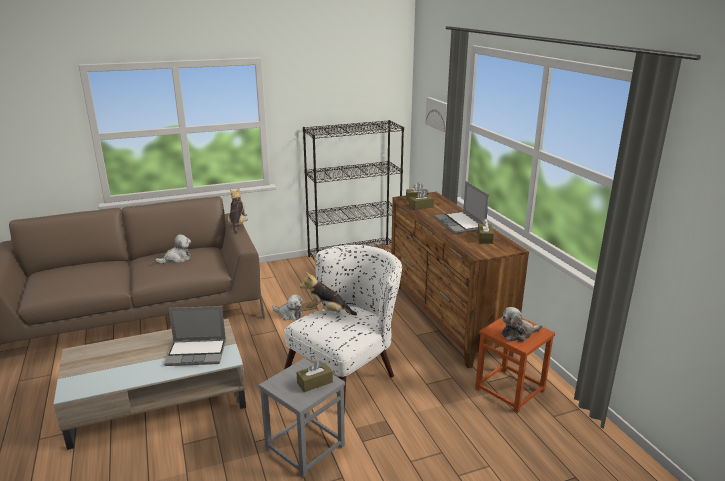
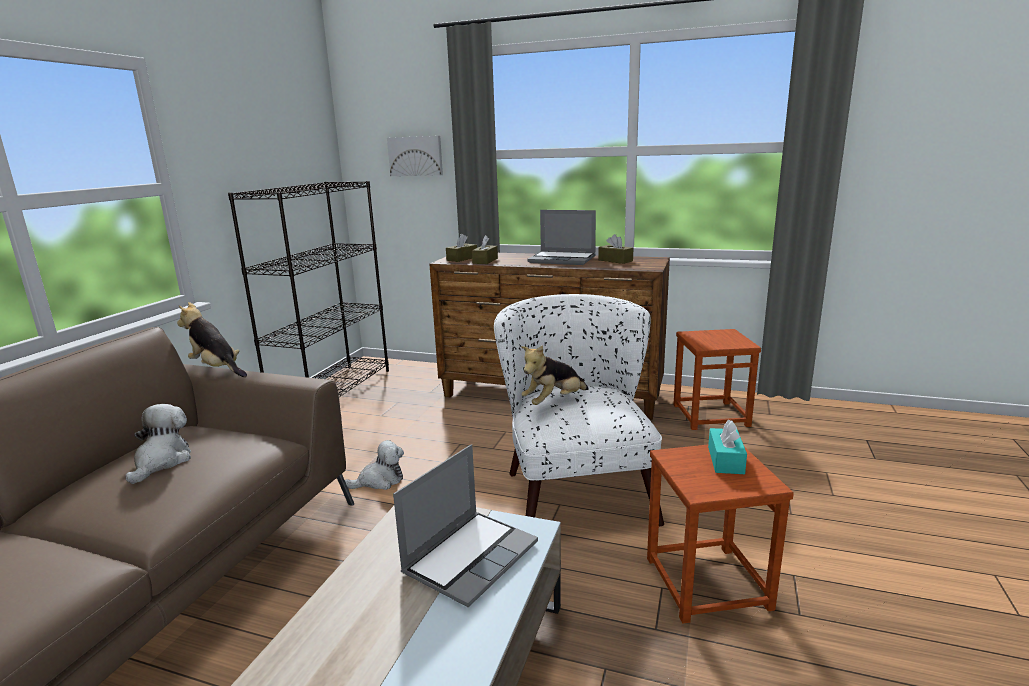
camera: 50 degrees left, 5 degrees down
(304, 446) = (706, 583): grey stool -> brown stool
(314, 382) = (725, 460): brown tissue box -> turquoise tissue box
(518, 334) = (723, 339): plush toy -> none

